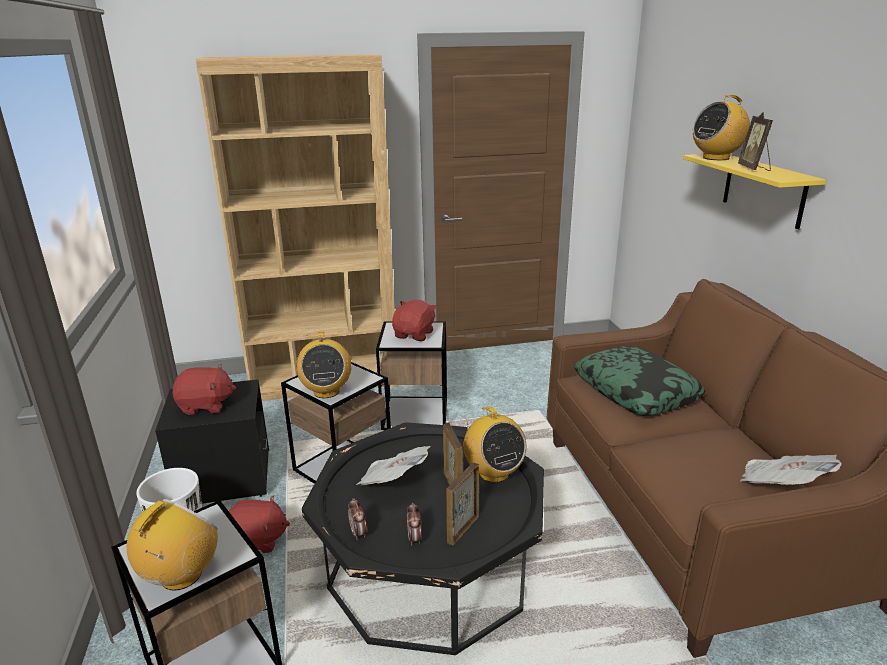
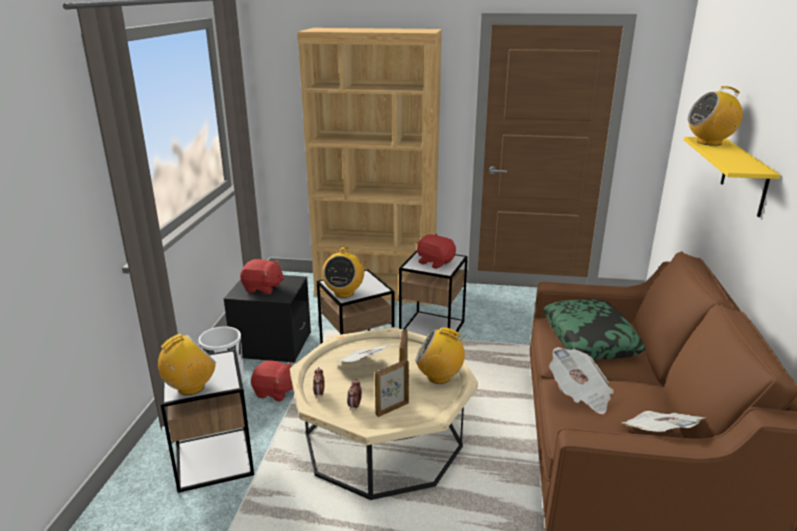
camera: 20 degrees right, 0 degrees up
(414, 334) = (435, 262): red plush toy -> red plush toy turned 90 degrees counterclockwise
(430, 569) = (383, 441): black coffee table -> beige coffee table
(493, 473) = (439, 377): radio -> radio turned 105 degrees clockwise
(673, 458) = (579, 394): none -> newspaper
(754, 168) = (727, 157): picture frame -> none

